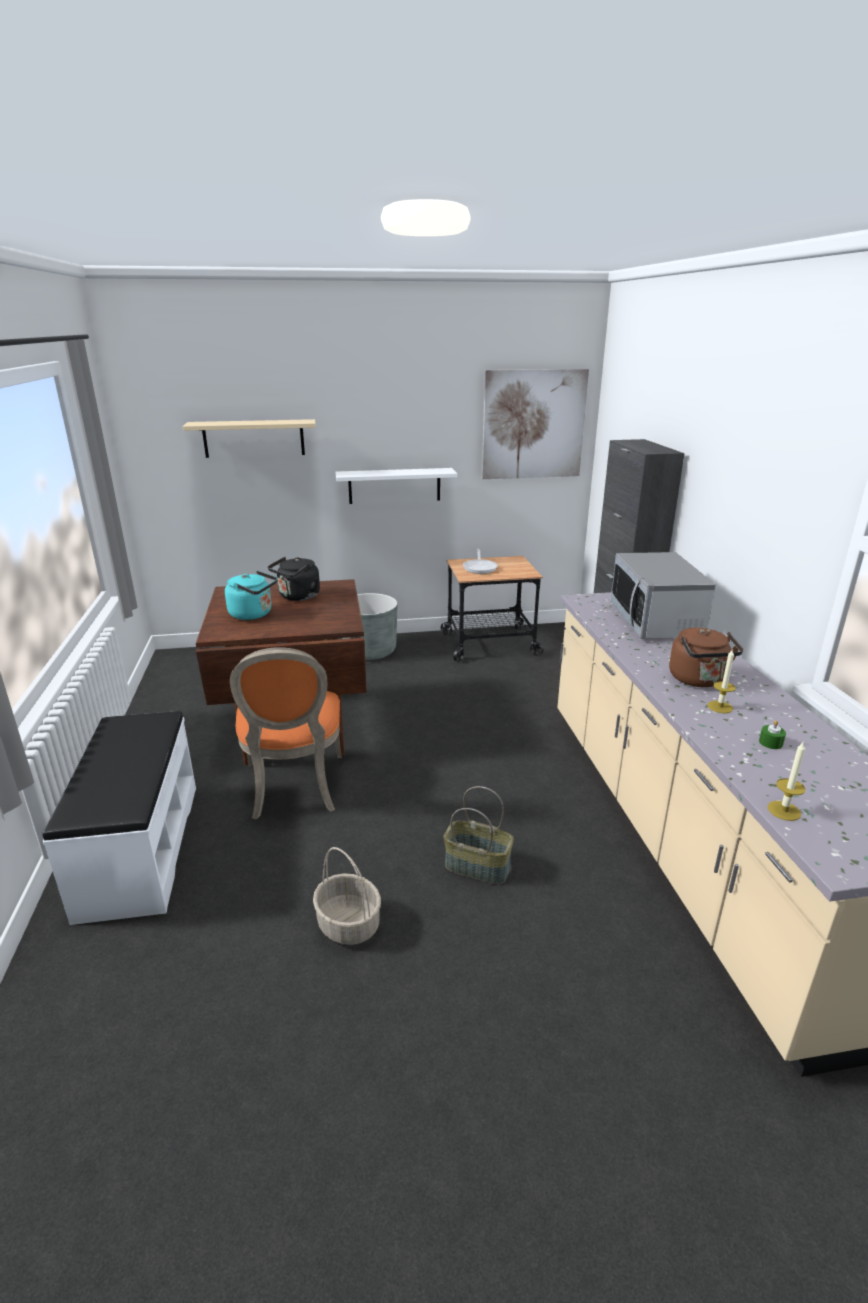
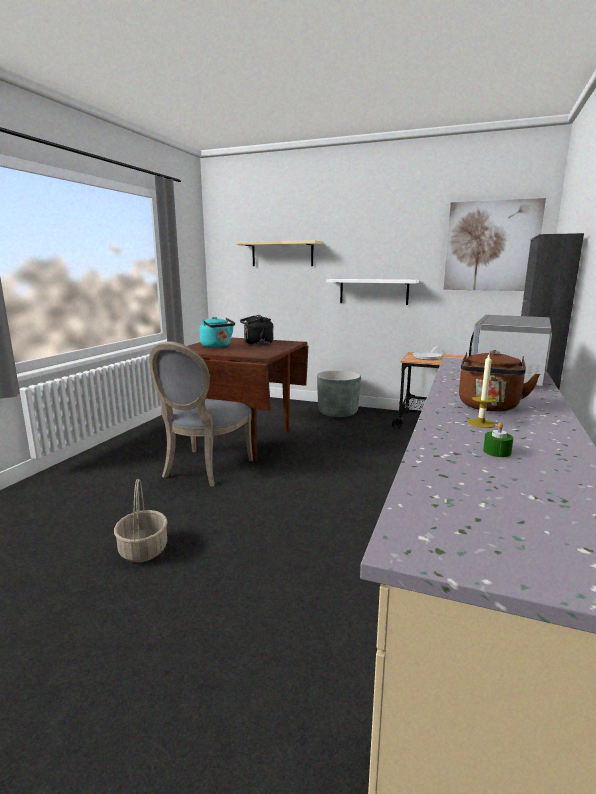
camera: 30 degrees right, 10 degrees down
(139, 848) = (89, 473): white bench -> none
(294, 789) = (204, 469): orange chair -> grey chair
(478, 866) = (270, 548): basket -> none
(784, 810) = (420, 493): candle -> none

